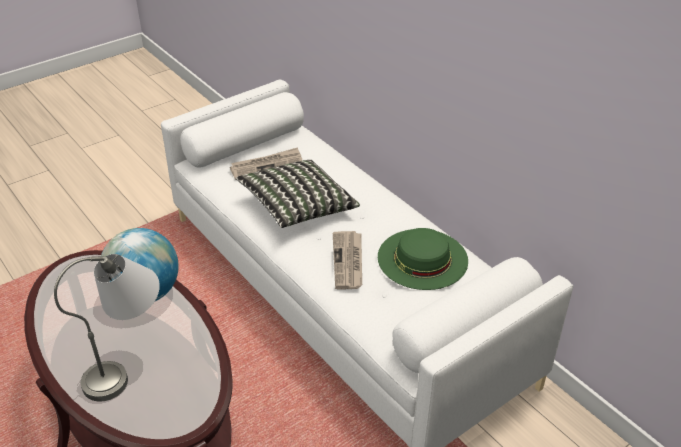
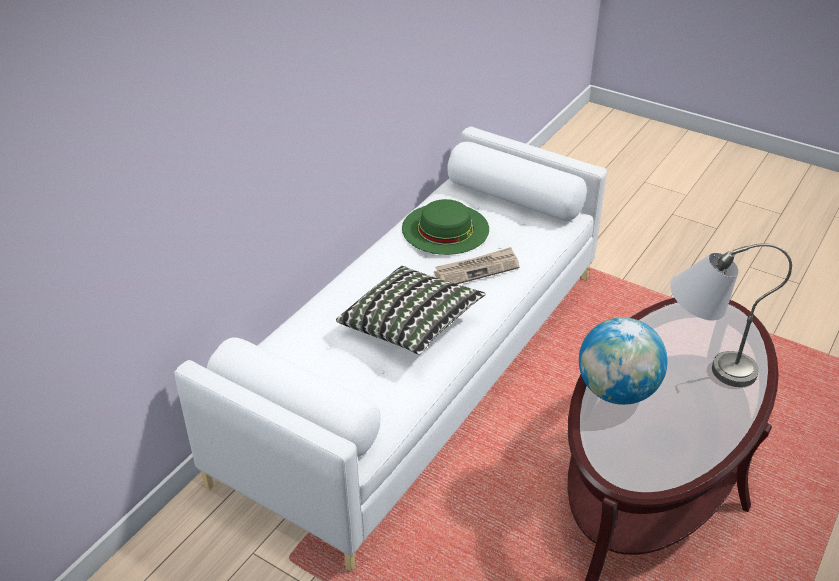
camera: 110 degrees left, 0 degrees up
(267, 165) = (340, 374): newspaper -> none

